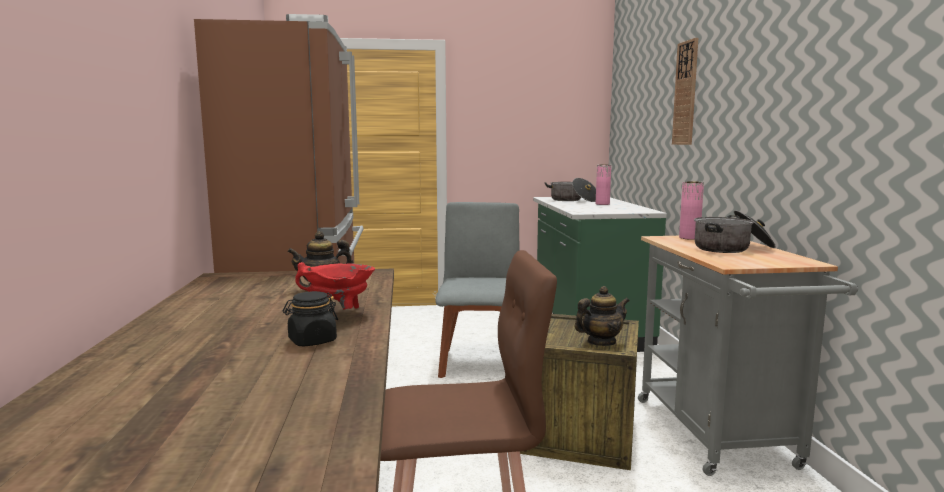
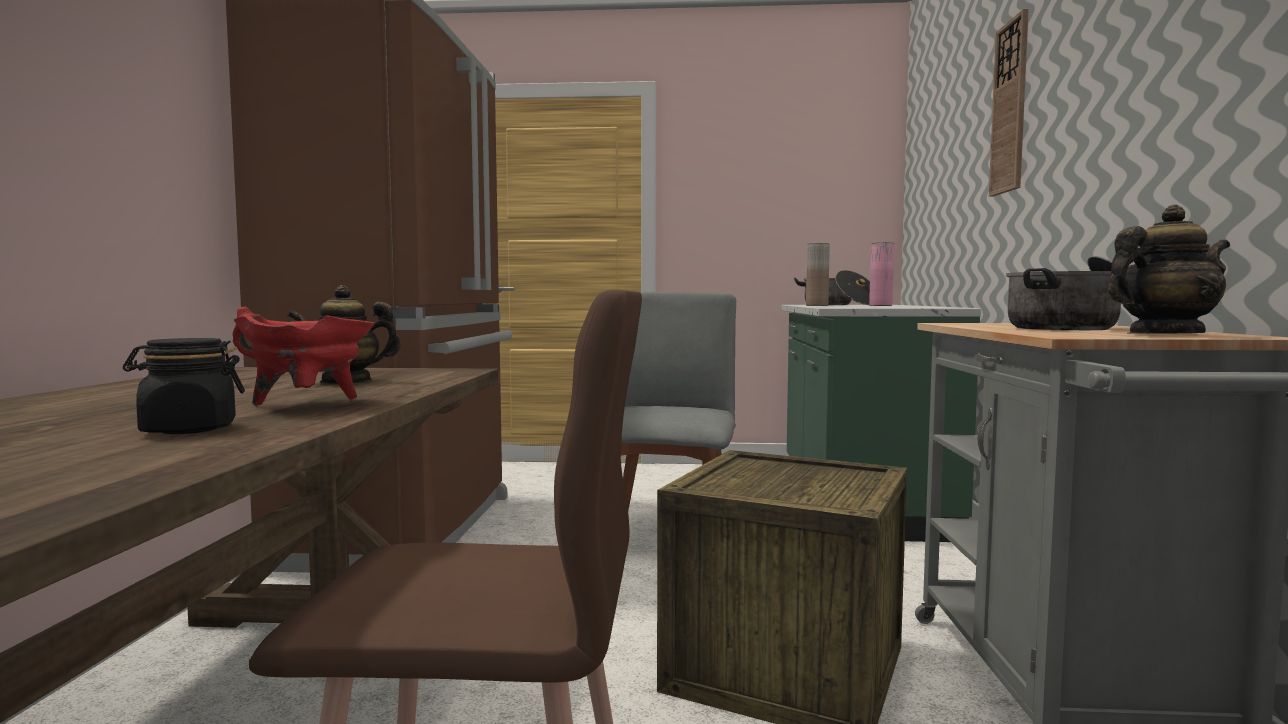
camera: 10 degrees right, 5 degrees down
(563, 204) = (817, 305): none -> brown vase
(601, 342) = (818, 494): teapot -> teapot (1164, 335)
(689, 238) = (1006, 323): pink vase -> none

